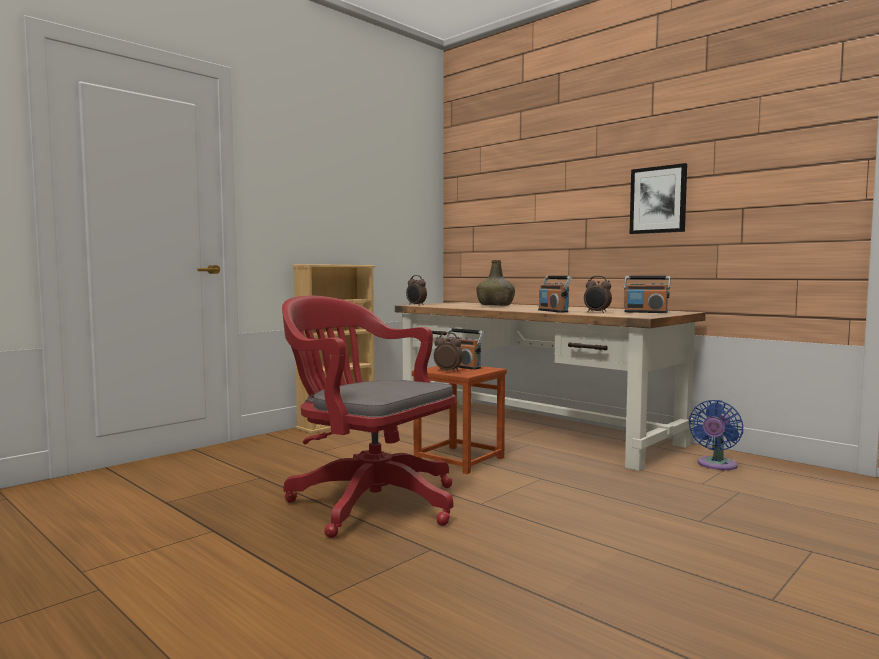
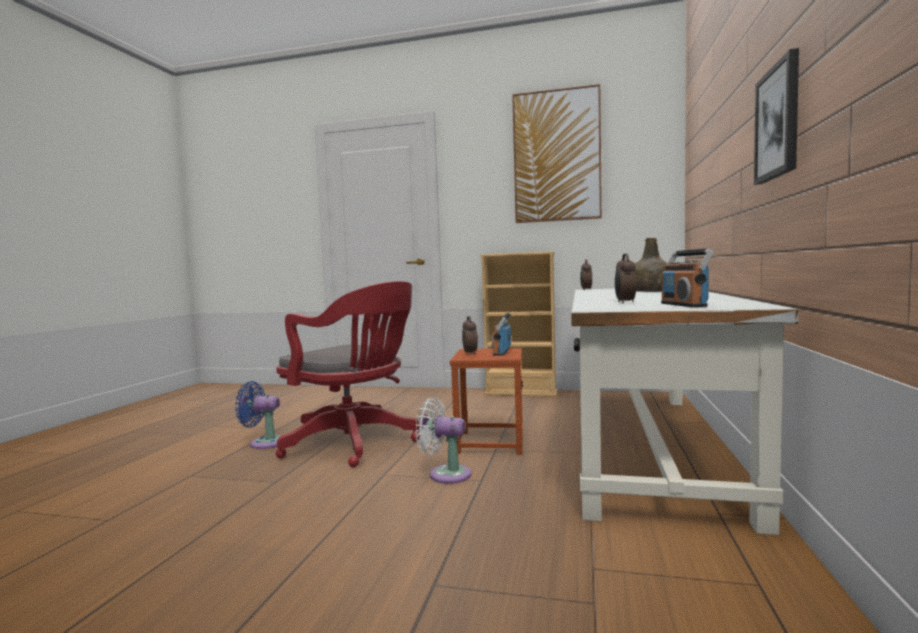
camera: 60 degrees right, 0 degrees up
(357, 163) = (556, 156): none -> picture
(367, 501) = (355, 444): red office chair -> red office chair turned 120 degrees clockwise
(512, 485) = (445, 474): none -> white fan
(535, 430) = (646, 444): brown desk -> white desk
(553, 311) = (604, 299): radio -> none
(716, 465) = (704, 569): blue fan -> blue fan (264, 443)

